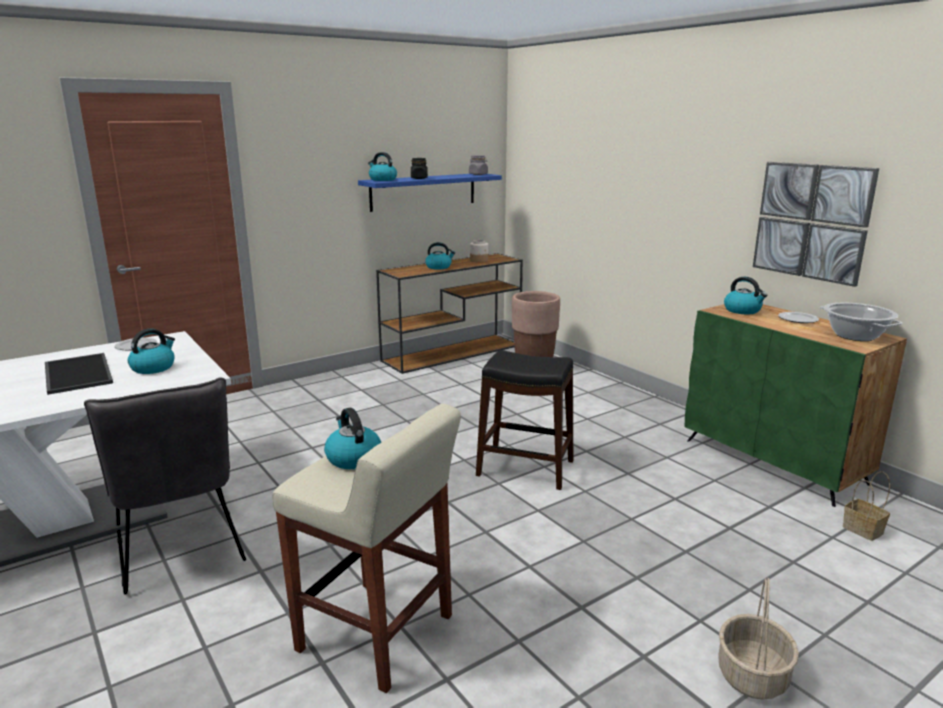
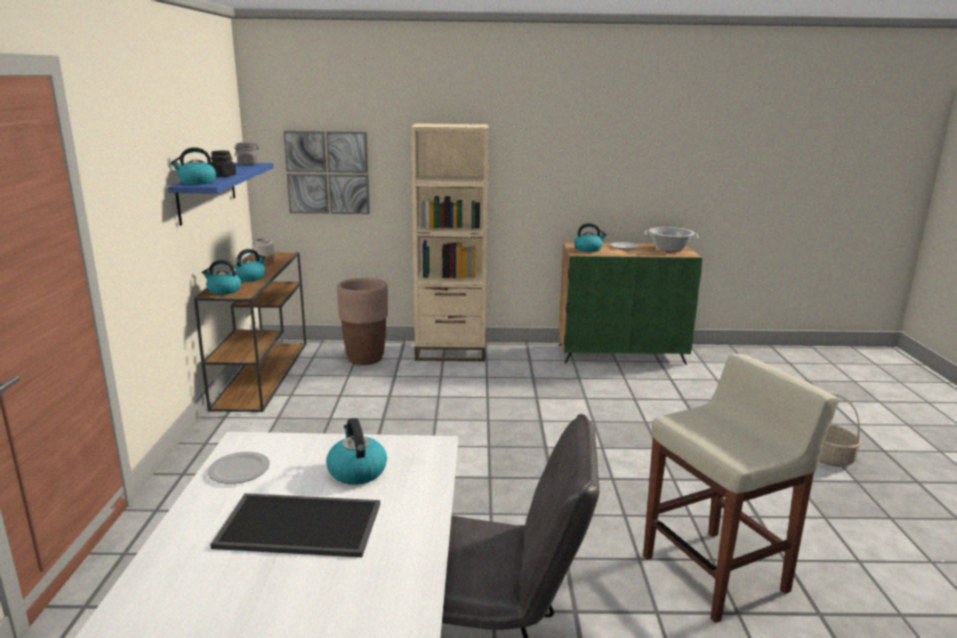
camera: 55 degrees left, 0 degrees up
(353, 458) = (705, 429): kettle -> kettle (223, 290)
(525, 468) = (534, 428): black stool -> none
(607, 390) = (450, 352): none -> beige bookcase
(811, 221) = (612, 175): picture -> picture (327, 172)
(864, 530) = (716, 369): basket -> none

